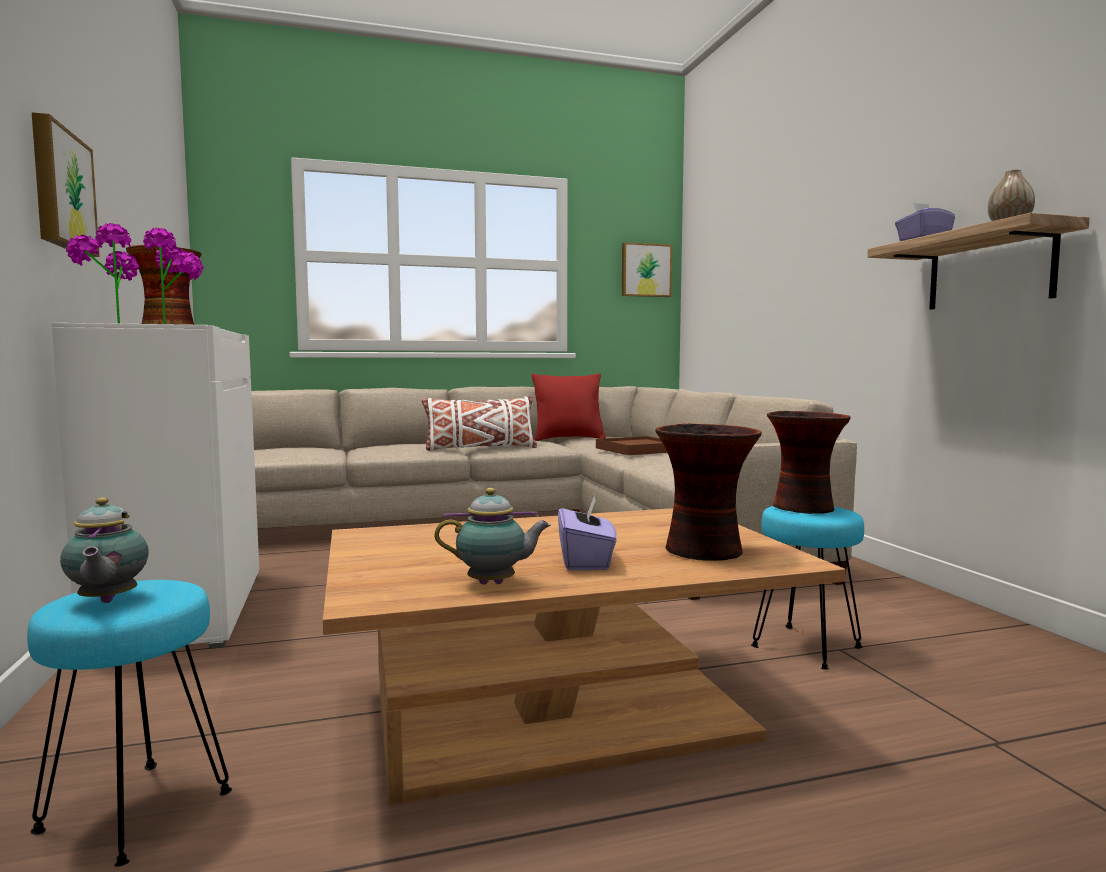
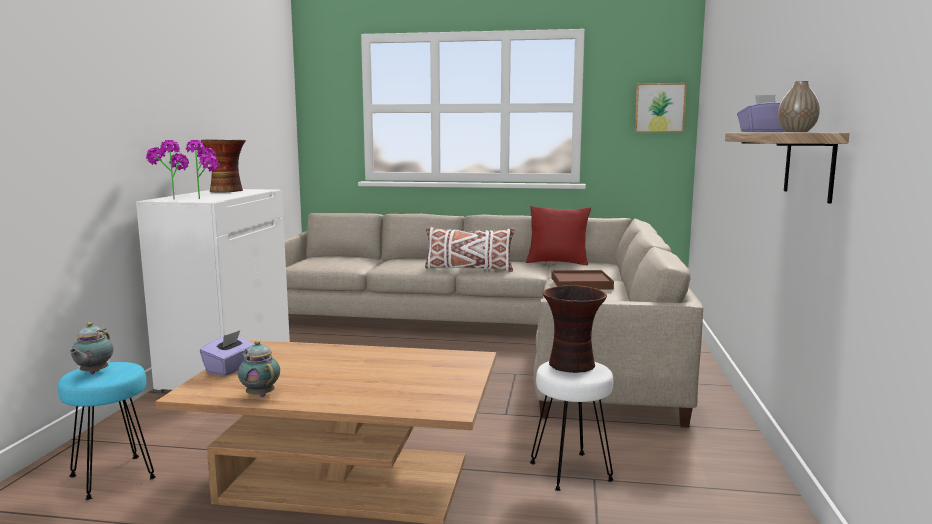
camera: 25 degrees right, 5 degrees up
(60, 190) = (150, 117): picture -> none
(495, 584) = (260, 394): teapot -> teapot turned 150 degrees counterclockwise
(586, 561) = (333, 387): purple tissue box -> purple tissue box (231, 369)
(706, 551) = (415, 392): vase -> none
(807, 646) = (571, 471): turquoise stool -> white stool

